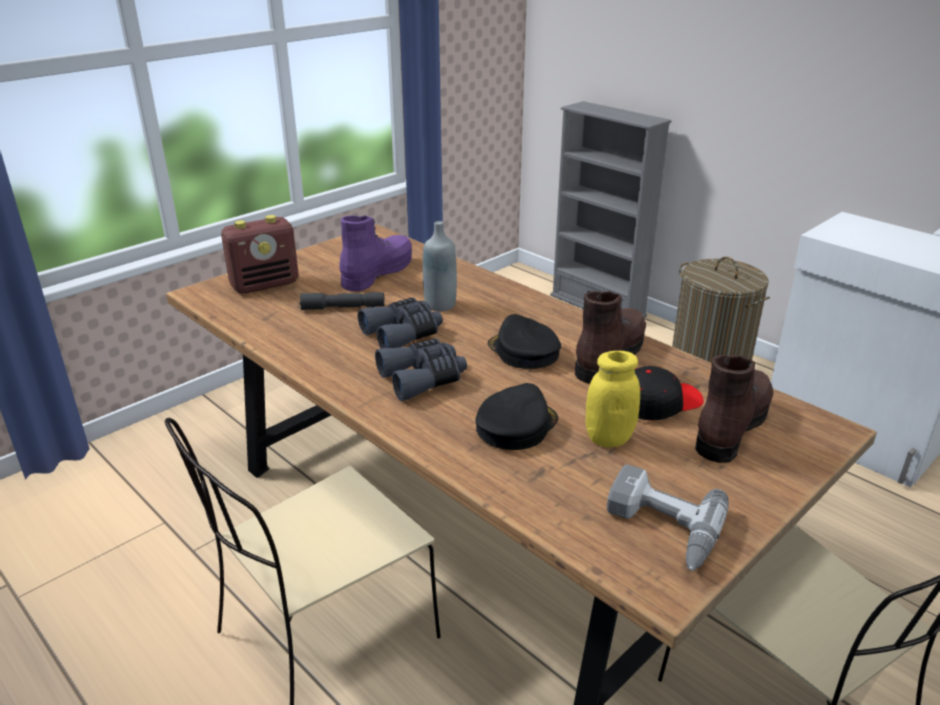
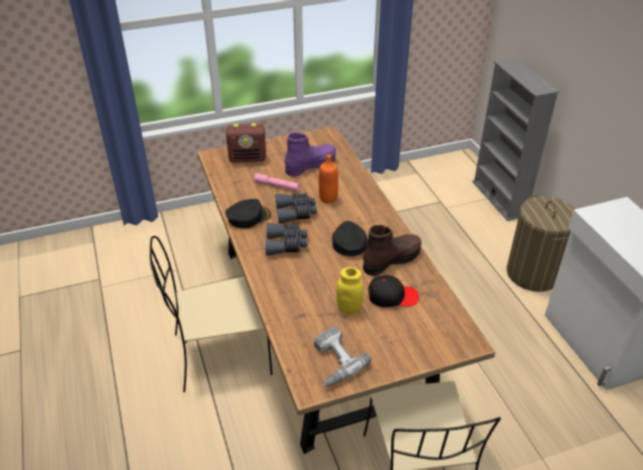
camera: 25 degrees right, 10 degrees up
(343, 307) = (277, 186): grey flashlight -> pink flashlight
(440, 305) = (328, 198): grey bottle -> orange bottle
(515, 426) = (310, 286): black cap -> black cap (248, 217)
(731, 426) = (418, 322): brown boot -> none

